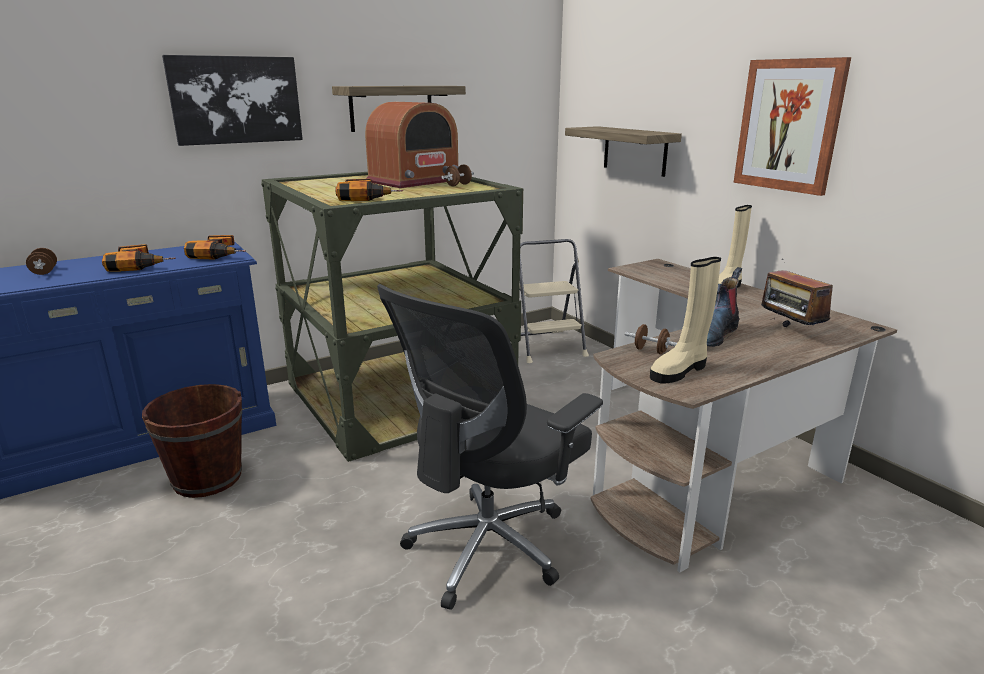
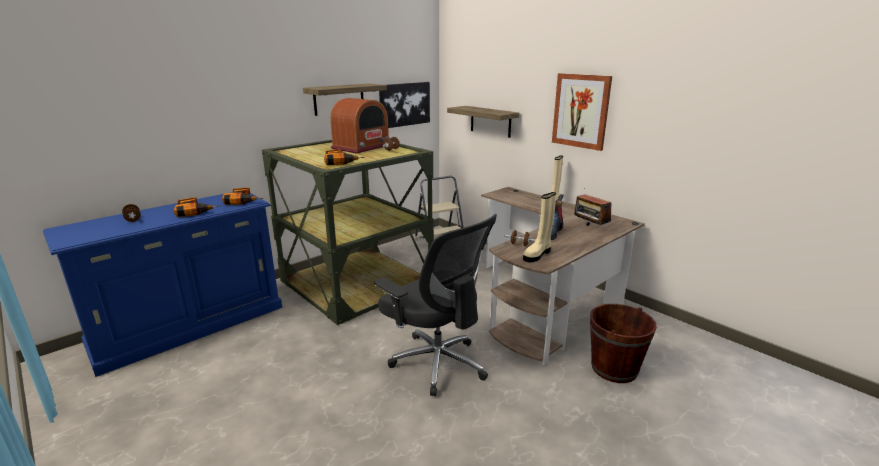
camera: 10 degrees left, 0 degrees up
(207, 478) = (250, 343): brown bucket -> brown bucket (614, 368)
(236, 100) = (244, 100): picture -> picture (404, 104)
(488, 545) = (436, 362): office chair -> office chair turned 75 degrees counterclockwise

